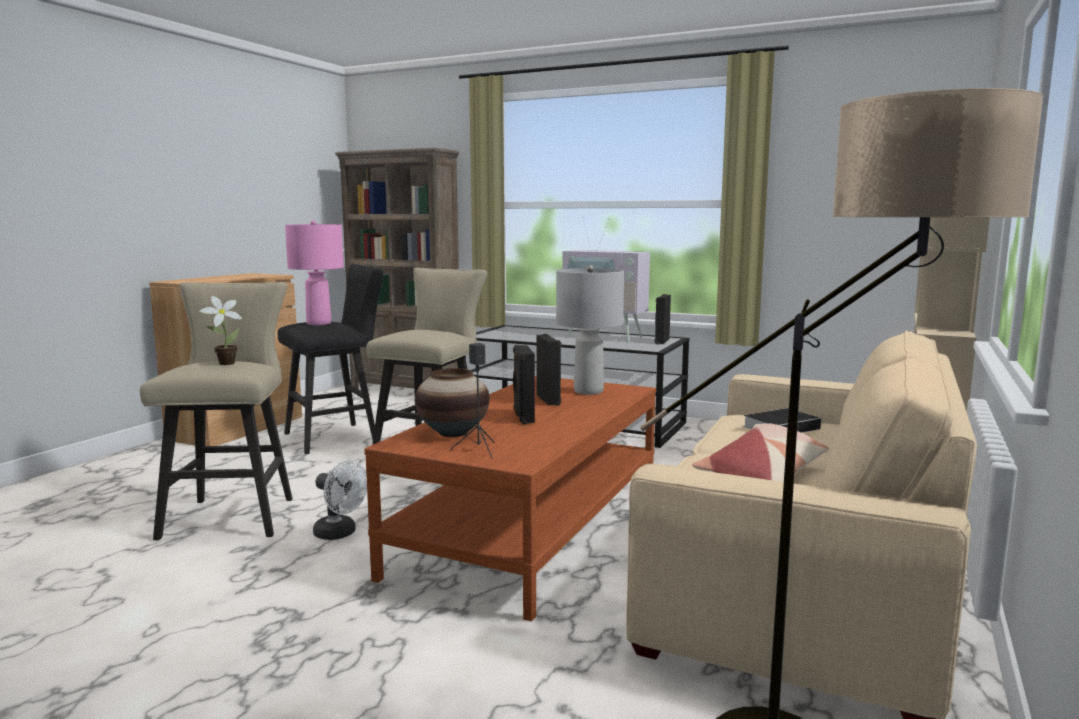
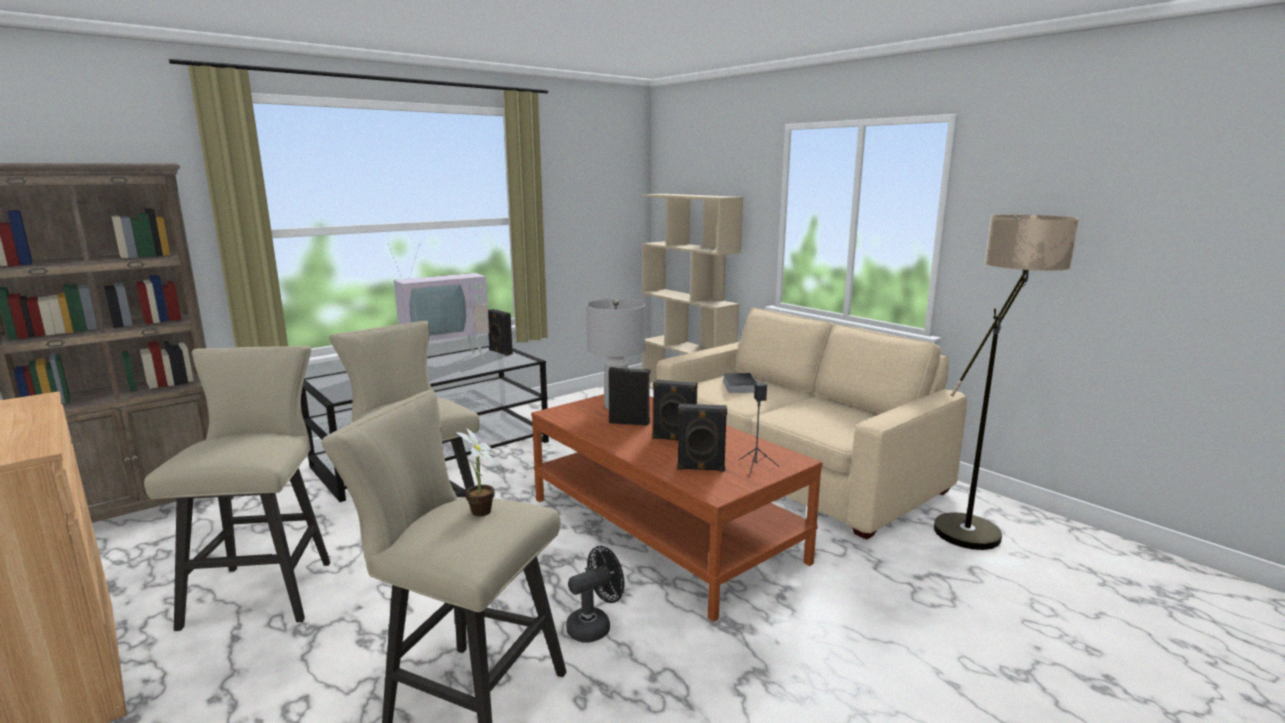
camera: 65 degrees left, 5 degrees up
(319, 323) = (242, 444): pink table lamp -> none
(338, 437) = (266, 588): black stool -> beige stool
(340, 534) = (595, 626): white fan -> black fan
(453, 433) = (701, 468): vase -> black speaker
(764, 477) = (828, 412): pillow -> none

